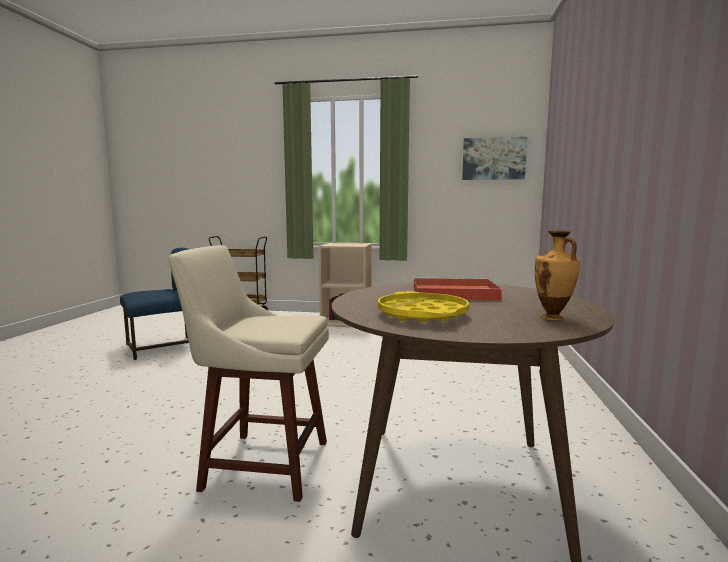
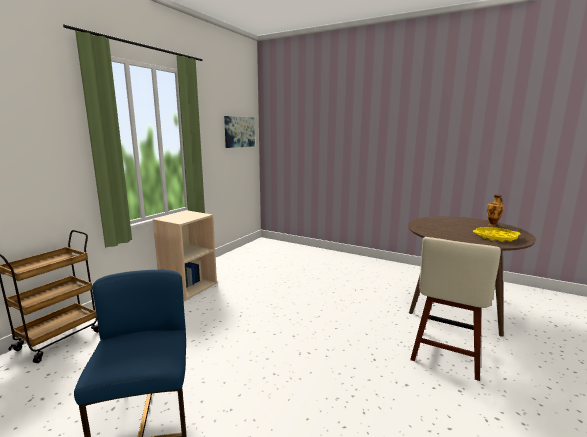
camera: 70 degrees left, 5 degrees up
(452, 293) = (445, 227): red tray -> none

